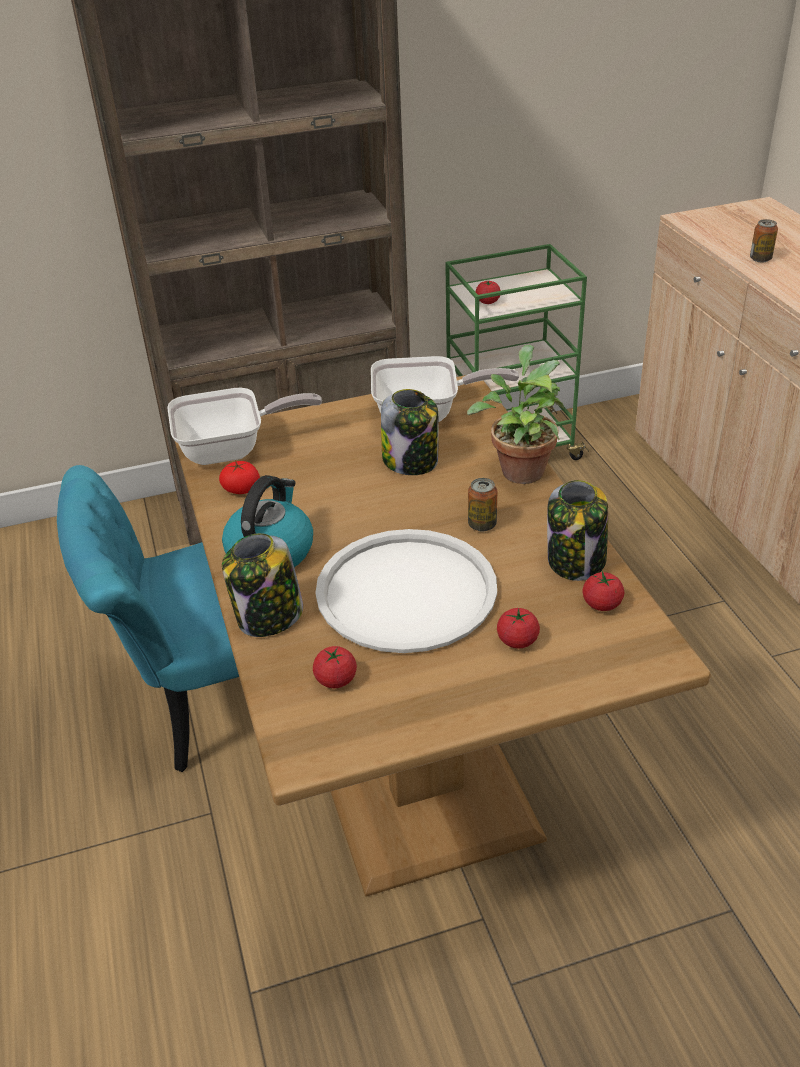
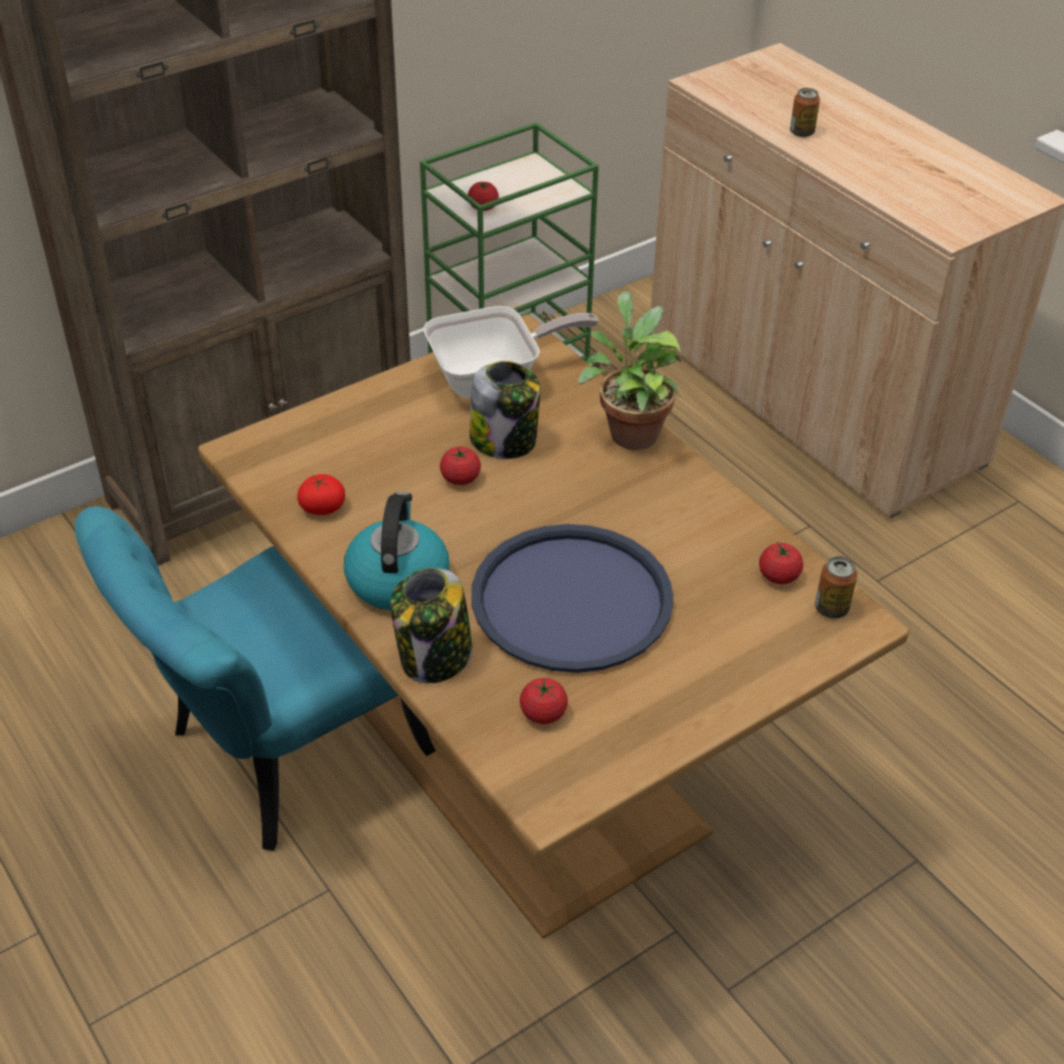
camera: 20 degrees left, 5 degrees up
(232, 450) = (284, 458): frying pan -> none
(406, 592) = (571, 600): white tray -> blue tray
(482, 525) = (617, 506): can -> can (831, 609)
(517, 640) = (711, 633): tomato -> tomato (460, 478)
(576, 561) = (734, 532): jar -> none

